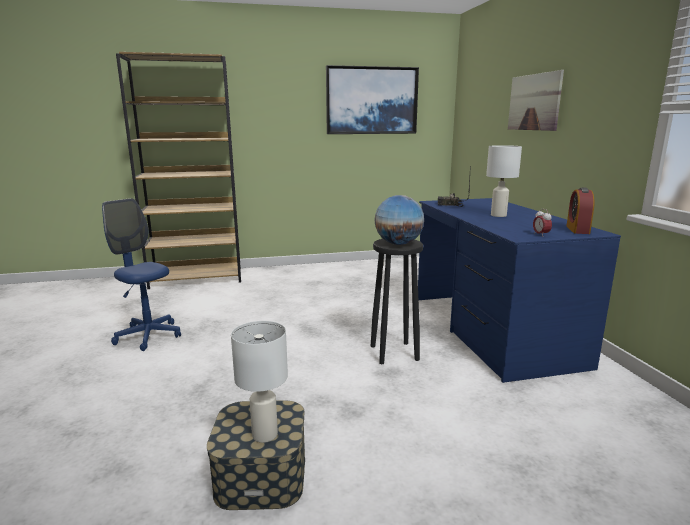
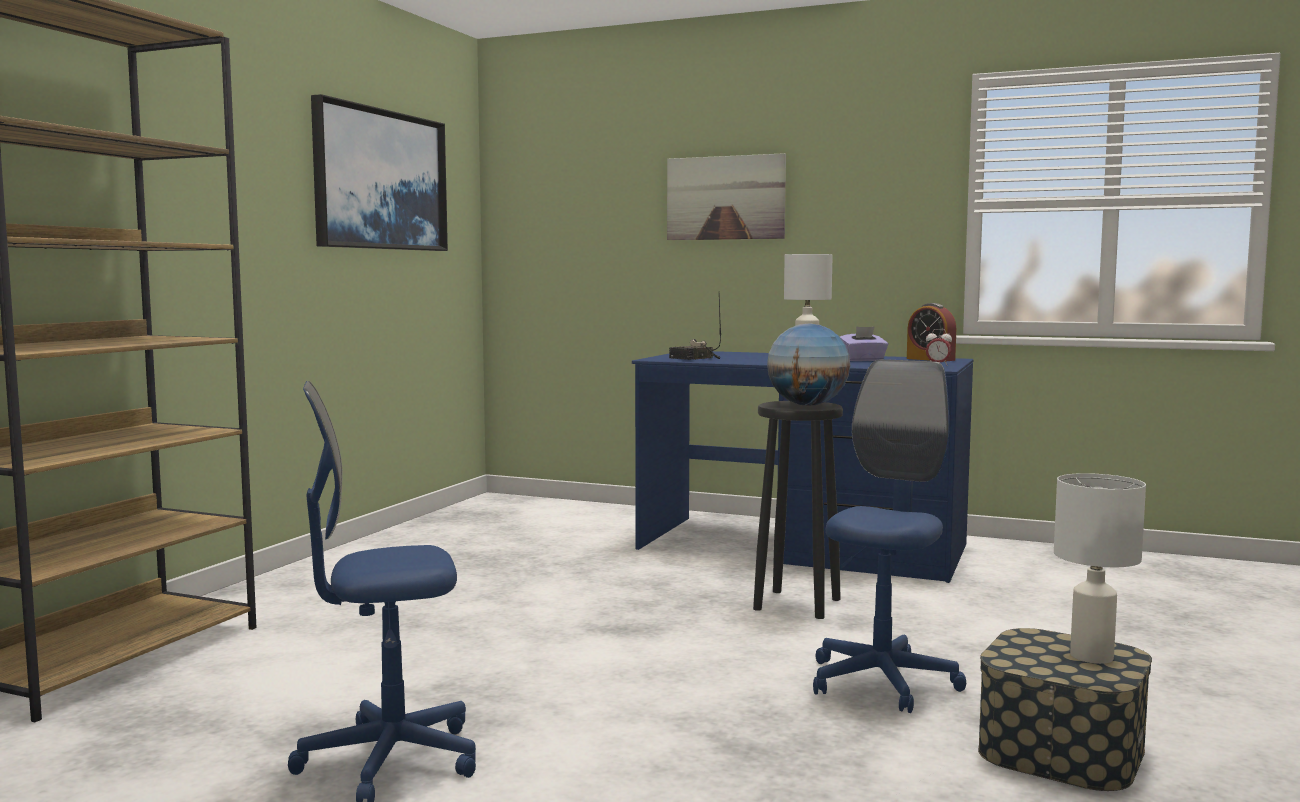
camera: 55 degrees left, 10 degrees down
(308, 401) = (882, 682): none -> blue office chair
(527, 222) = (863, 360): none -> purple tissue box

